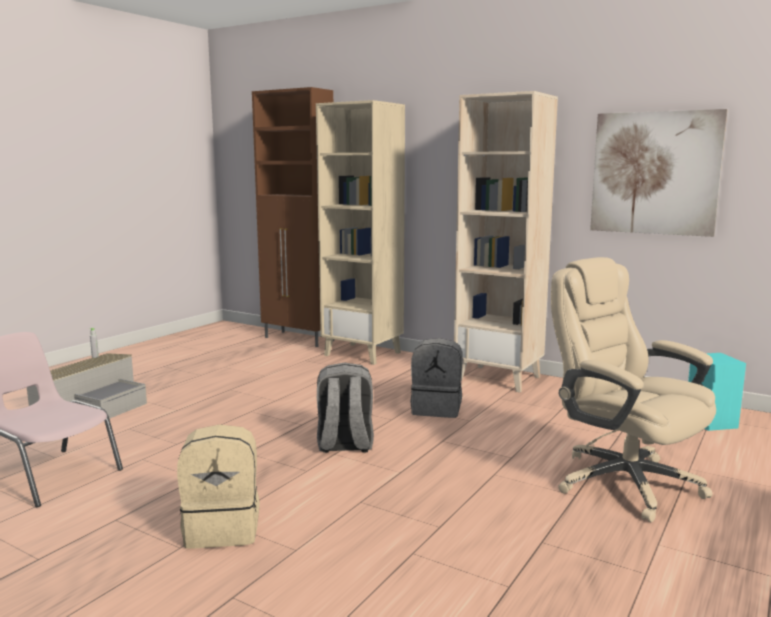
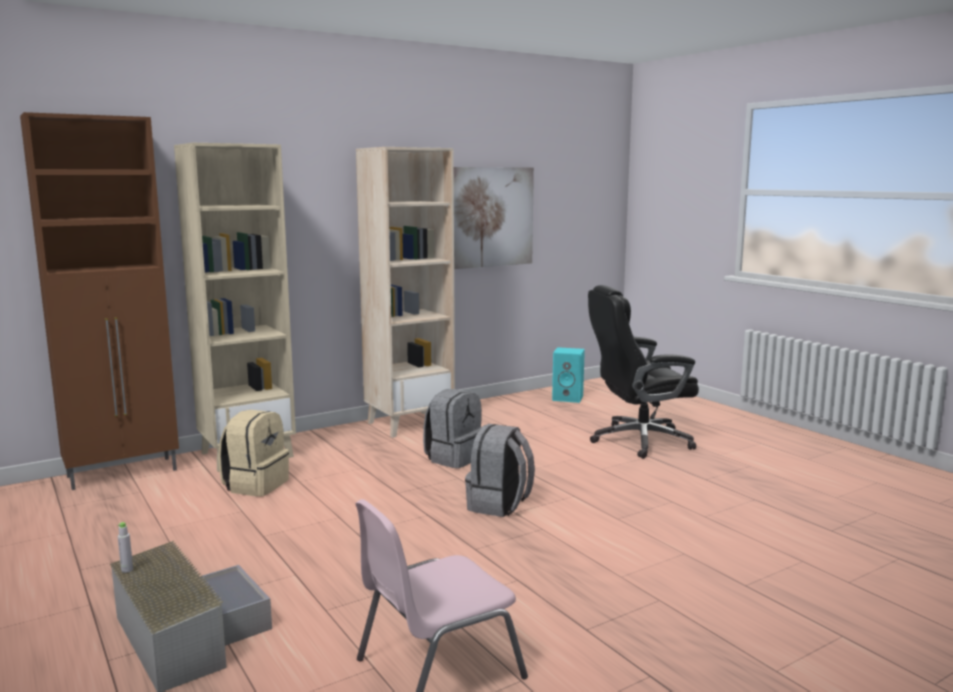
camera: 65 degrees left, 0 degrees up
(223, 529) = (635, 577): beige backpack -> beige backpack (256, 485)
(623, 482) = (639, 441): beige office chair -> black office chair

